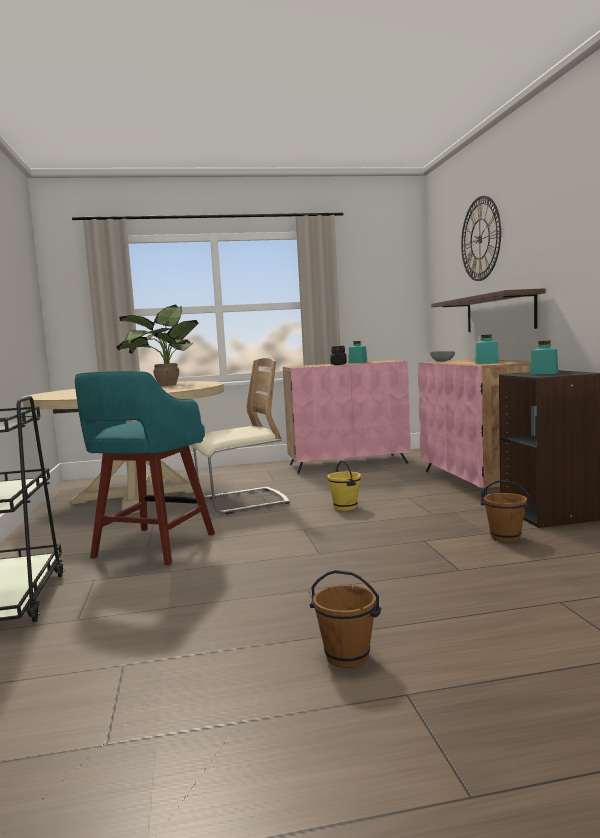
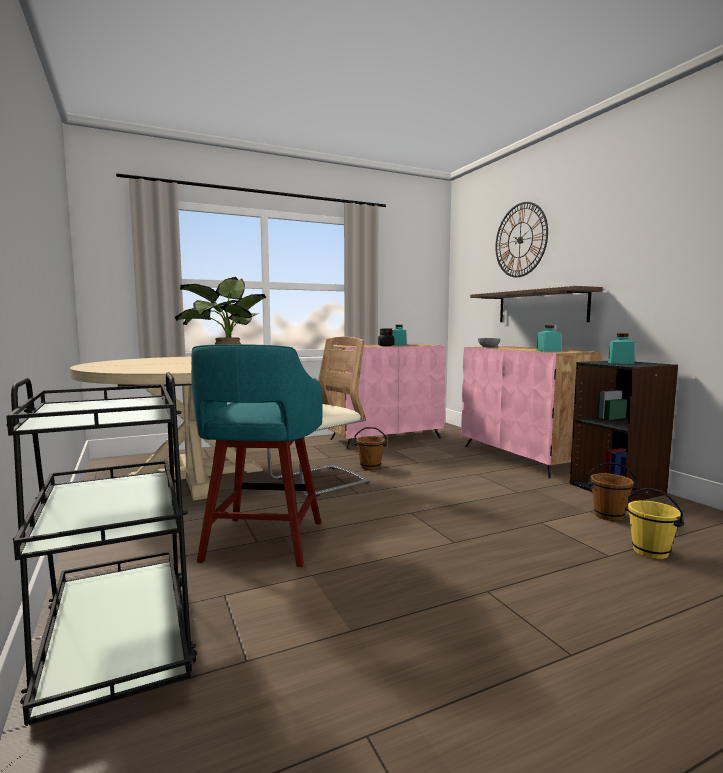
camera: 15 degrees left, 0 degrees up
(346, 507) = (429, 486): yellow bucket -> yellow bucket (650, 552)
(347, 657) = (621, 687): brown bucket -> brown bucket (370, 467)

